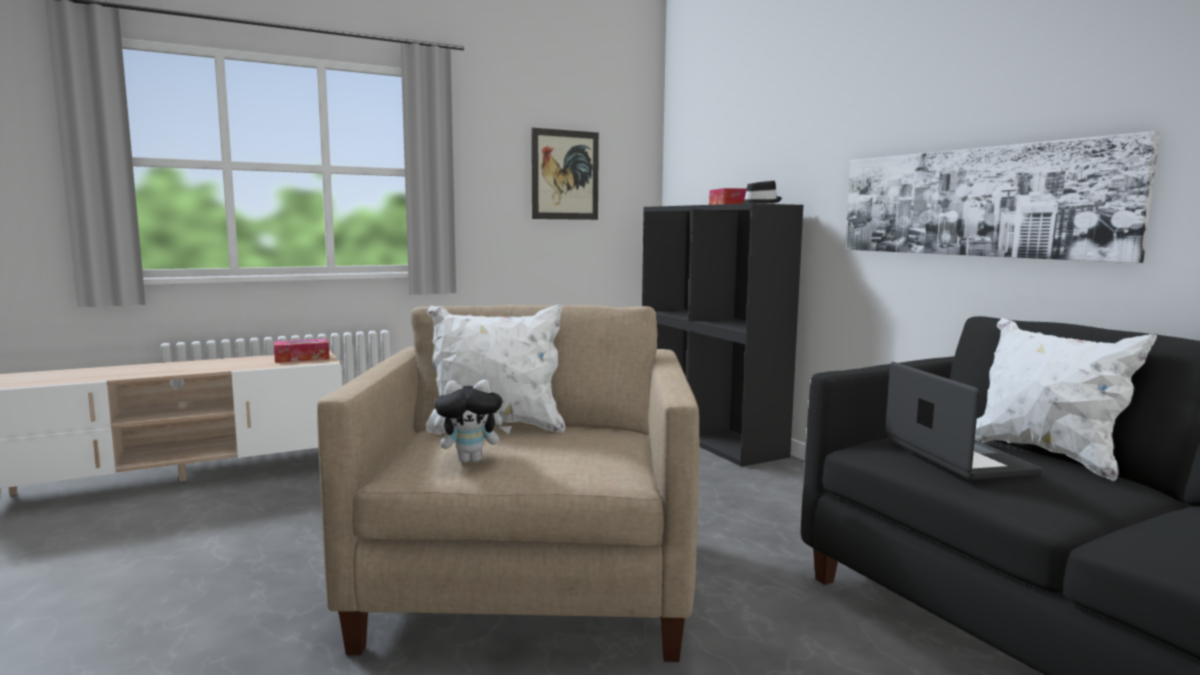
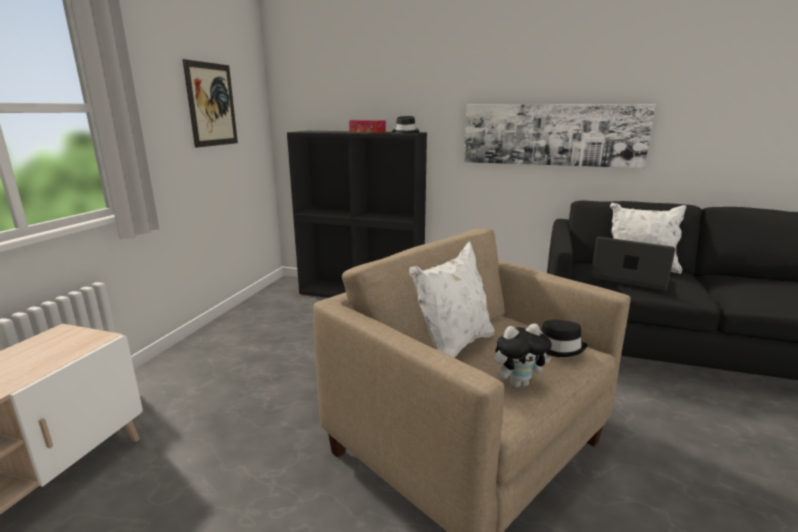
camera: 45 degrees left, 10 degrees up
(302, 358) = (59, 344): tissue box -> none
(471, 460) = (518, 383): plush toy -> plush toy turned 45 degrees clockwise
(586, 456) = (558, 347): none -> black hat

